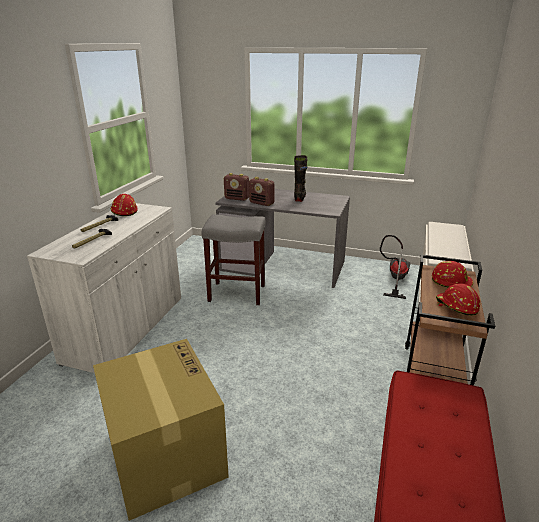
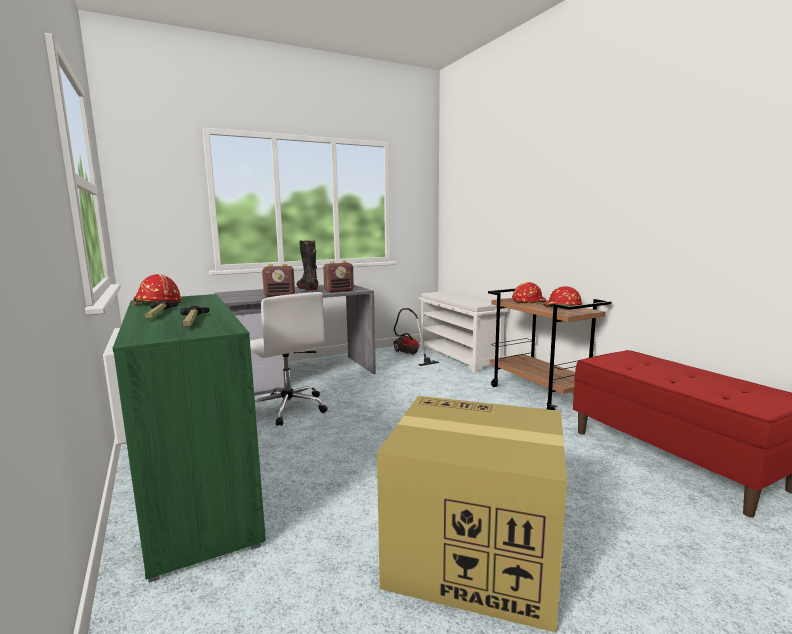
camera: 45 degrees left, 15 degrees down
(126, 329) = (199, 491): white cabinet -> green cabinet
(236, 293) = (288, 408): grey stool -> white office chair
(237, 198) = (242, 298): radio -> radio (339, 291)

